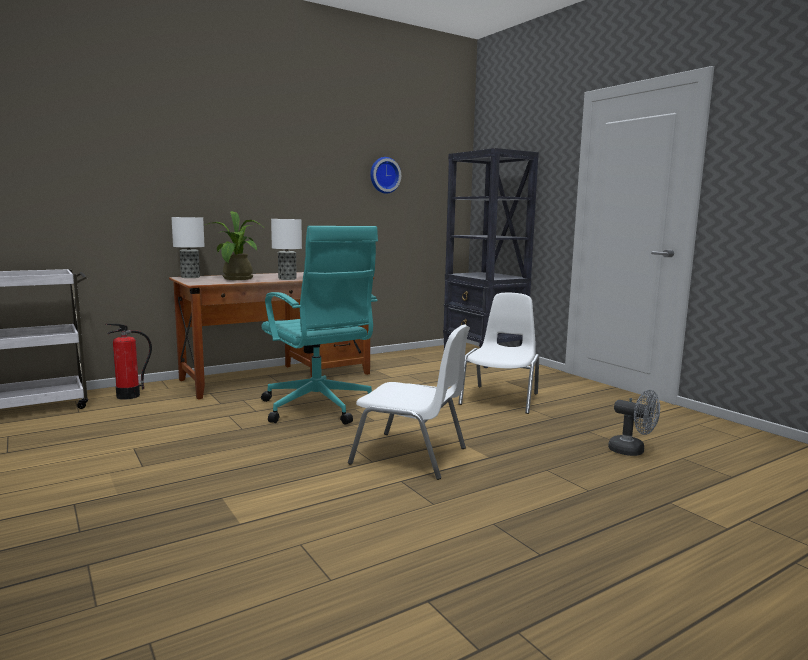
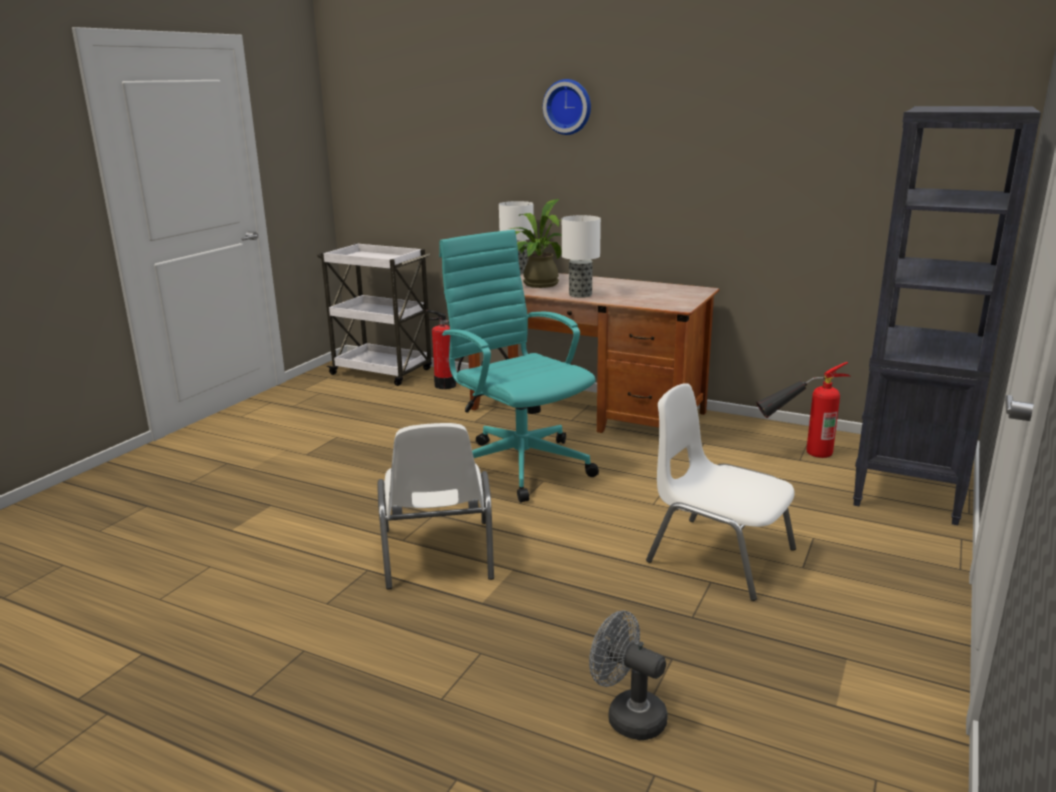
camera: 60 degrees right, 10 degrees up
(319, 408) = (519, 464): turquoise office chair -> turquoise office chair turned 120 degrees clockwise
(384, 175) = (817, 142): wall clock -> wall clock (568, 107)
(420, 361) = (796, 454): none -> fire extinguisher
(501, 399) = (718, 555): white chair -> white chair turned 135 degrees counterclockwise
(632, 451) = (628, 716): grey fan -> grey fan turned 120 degrees clockwise

